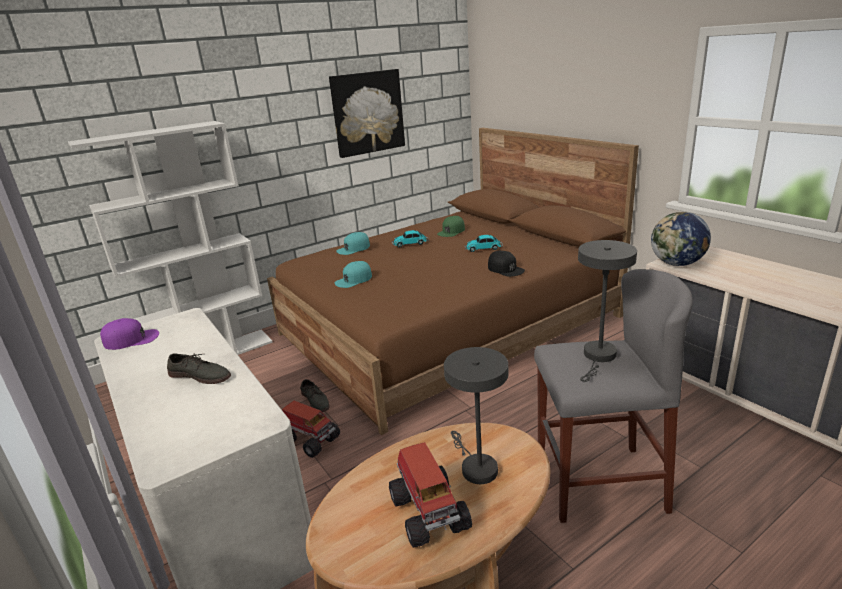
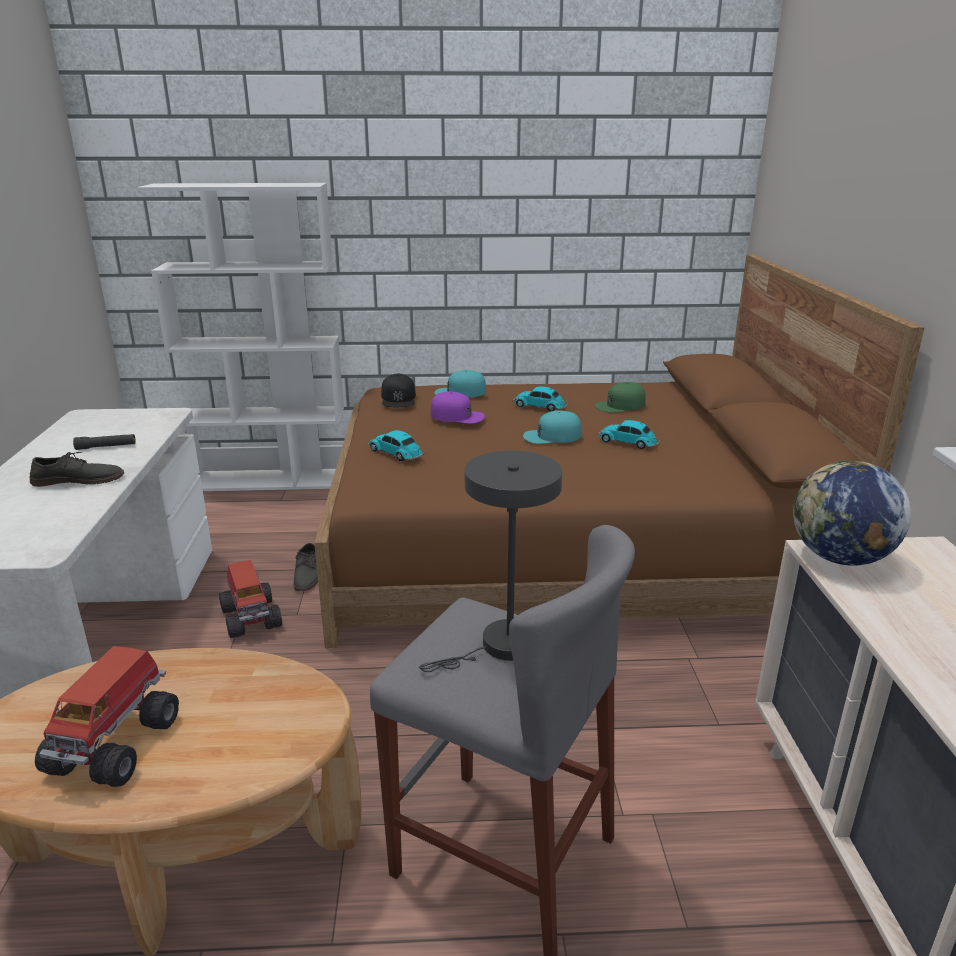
camera: 30 degrees right, 0 degrees up
(131, 339) = (92, 421): purple cap -> purple cap (457, 416)
(179, 350) = (106, 447): none -> black flashlight
(200, 375) = (78, 480): grey shoe -> grey shoe turned 60 degrees counterclockwise
(354, 280) = (408, 431): turquoise cap -> turquoise cap (552, 436)
(367, 113) = (557, 202): picture -> none
(368, 293) = (397, 453): none -> toy car
(476, 467) = (233, 721): grey table lamp -> none
(505, 269) = (611, 480): black cap -> black cap (398, 398)

